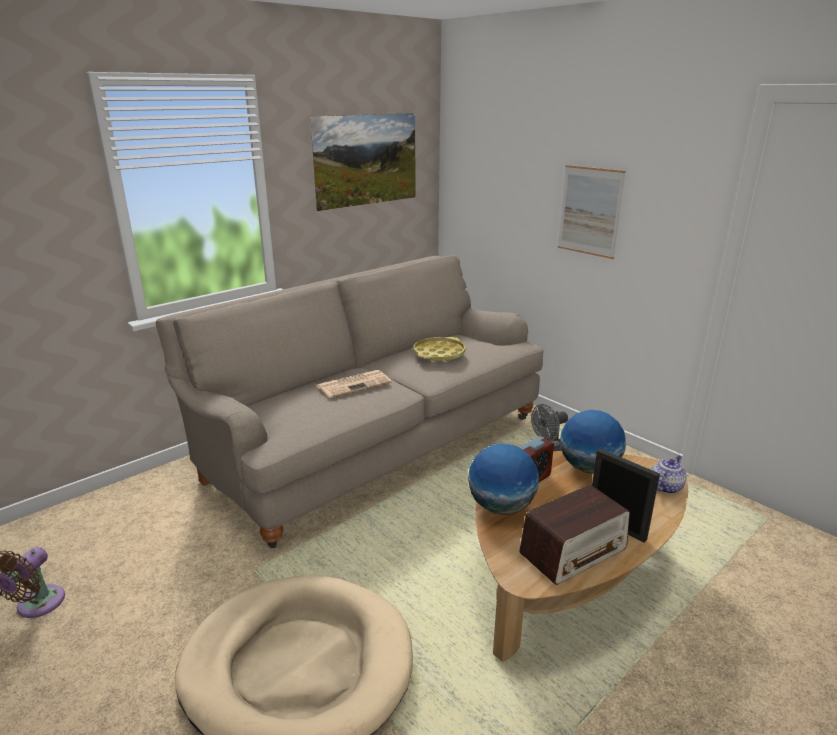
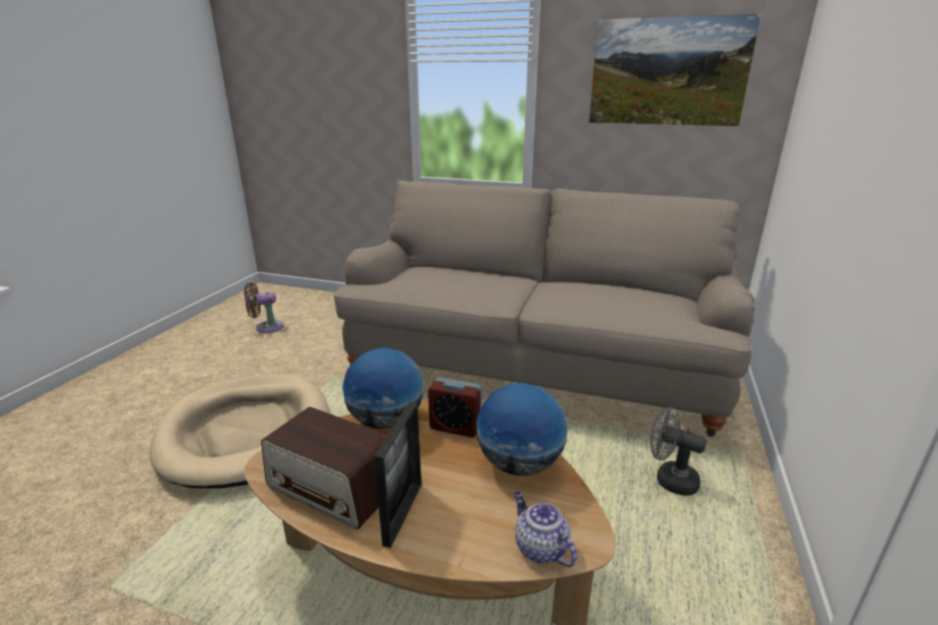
camera: 60 degrees right, 0 degrees up
(354, 384) = (480, 280): newspaper -> none
(439, 354) = (597, 294): yellow tray -> none
(590, 211) = (872, 146): picture -> none
(665, 486) = (539, 548): teapot -> teapot turned 135 degrees counterclockwise

